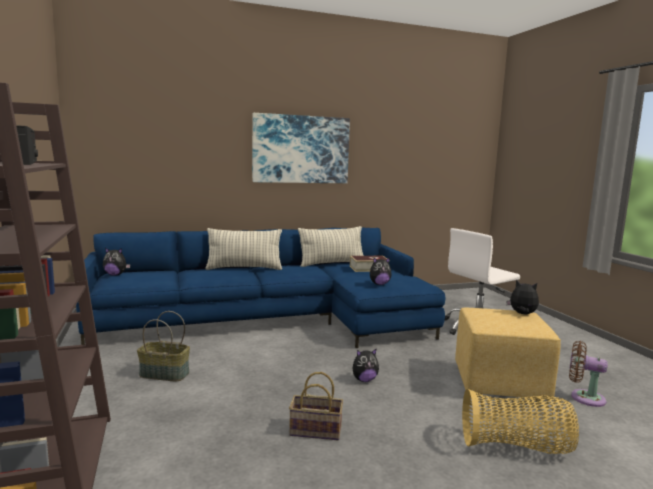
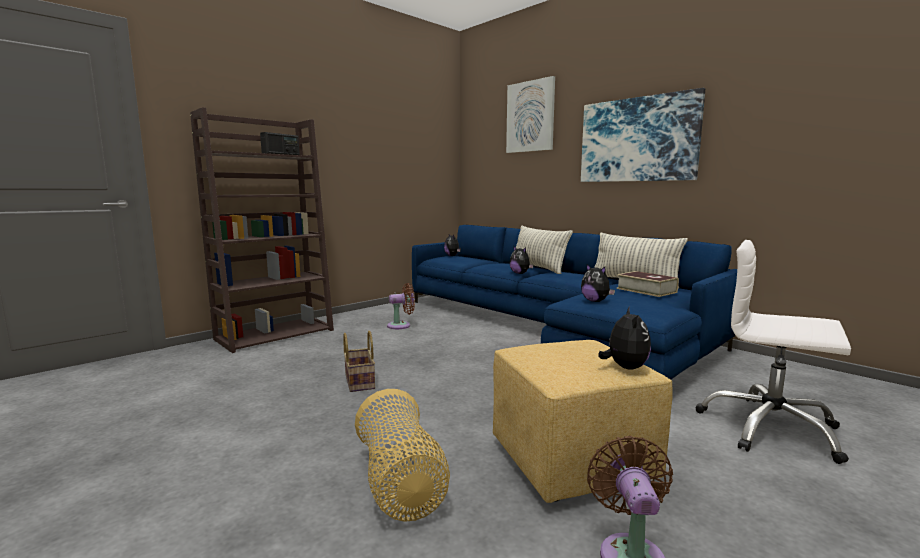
camera: 65 degrees right, 0 degrees up
(163, 374) = (401, 325): basket -> brown fan
(184, 112) = (530, 116): none -> picture
(364, 380) = (474, 383): plush toy -> plush toy (520, 273)

